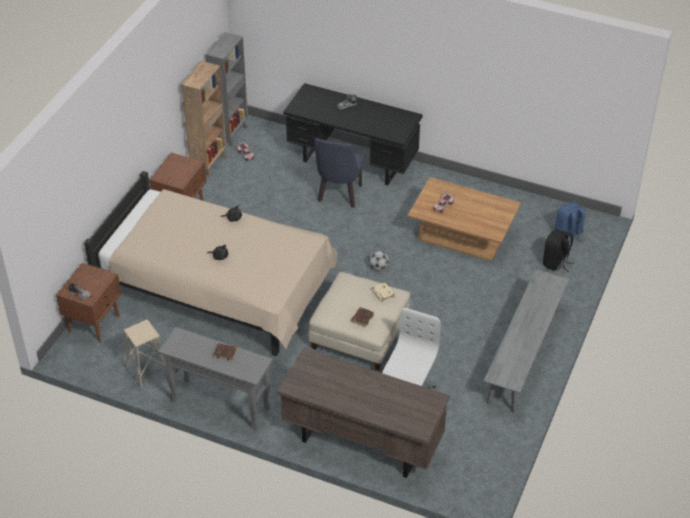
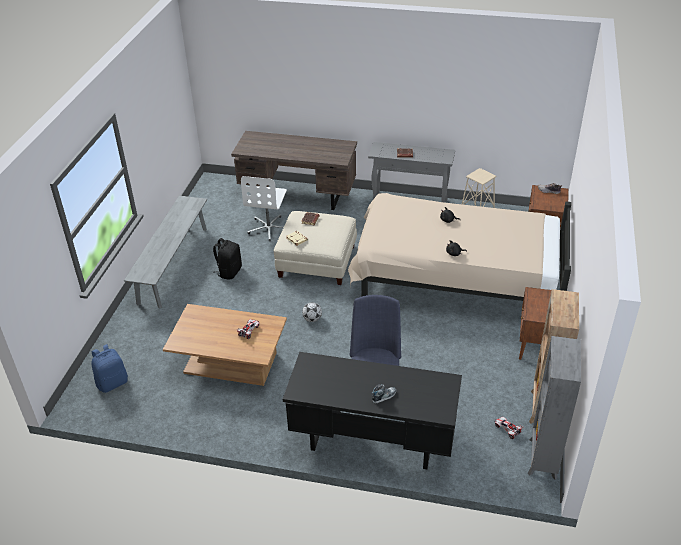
camera: 170 degrees right, 5 degrees down
(556, 262) = (132, 349): black backpack -> black backpack (229, 272)

